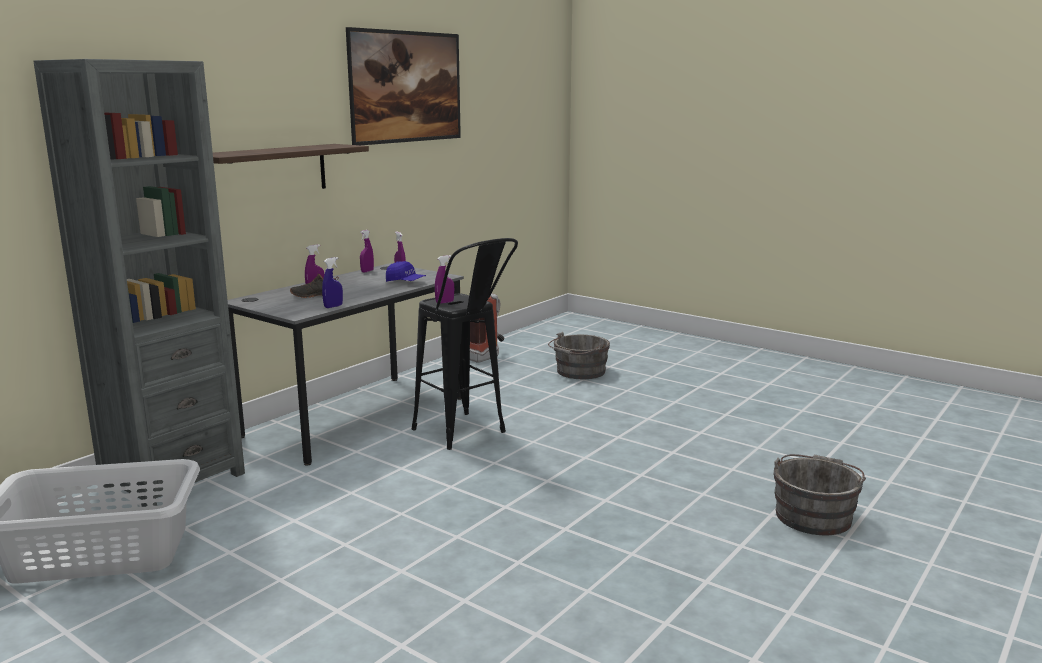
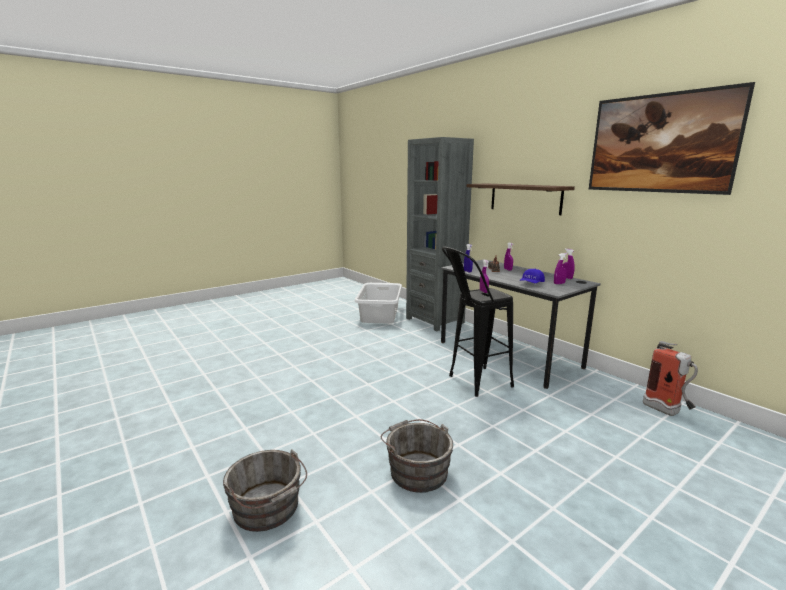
camera: 105 degrees right, 0 degrees up
(579, 372) = (641, 459): grey bucket -> grey bucket (416, 470)

